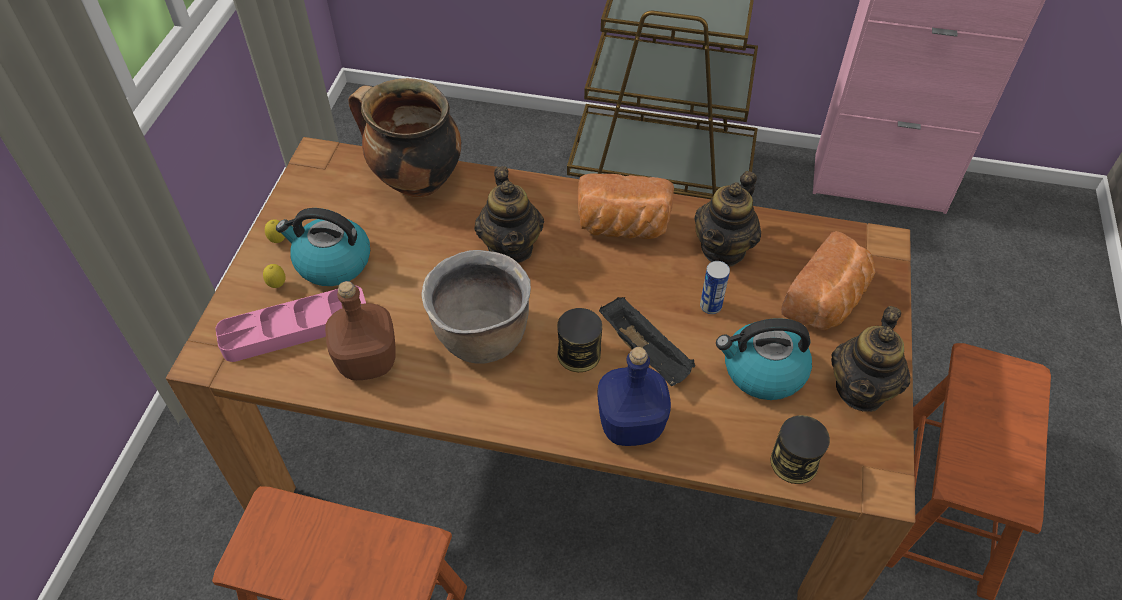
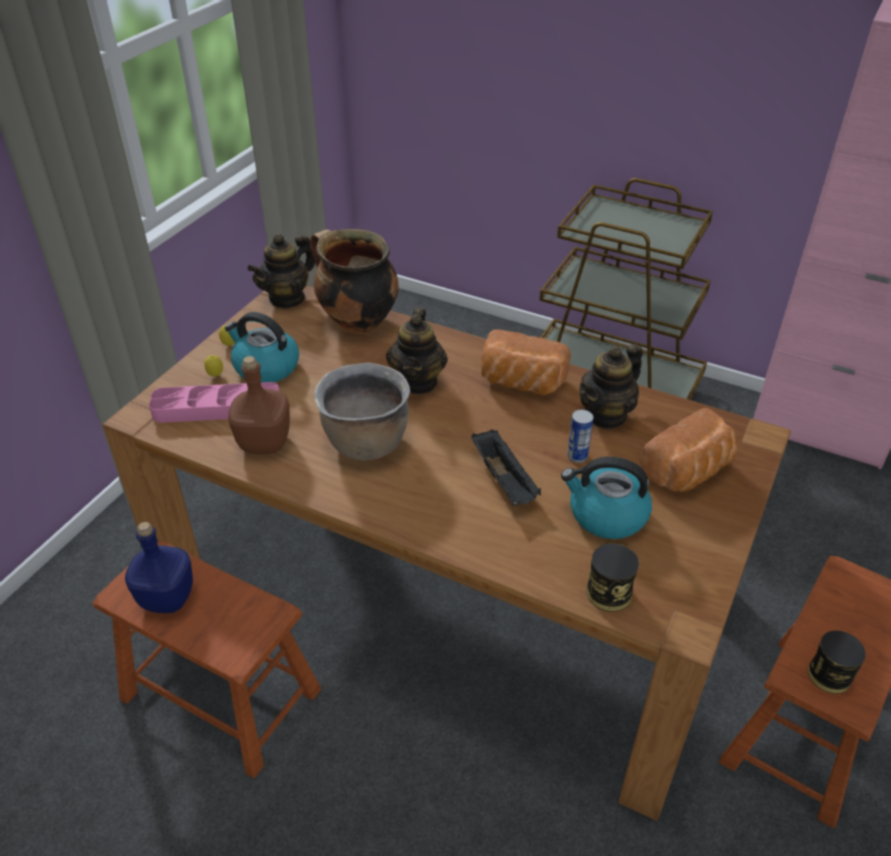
camera: 15 degrees right, 10 degrees down
(579, 354) = (444, 471): can -> can (829, 675)
(632, 425) = (470, 533): blue bottle -> blue bottle (168, 598)
(861, 389) = (696, 548): teapot -> teapot (287, 298)

